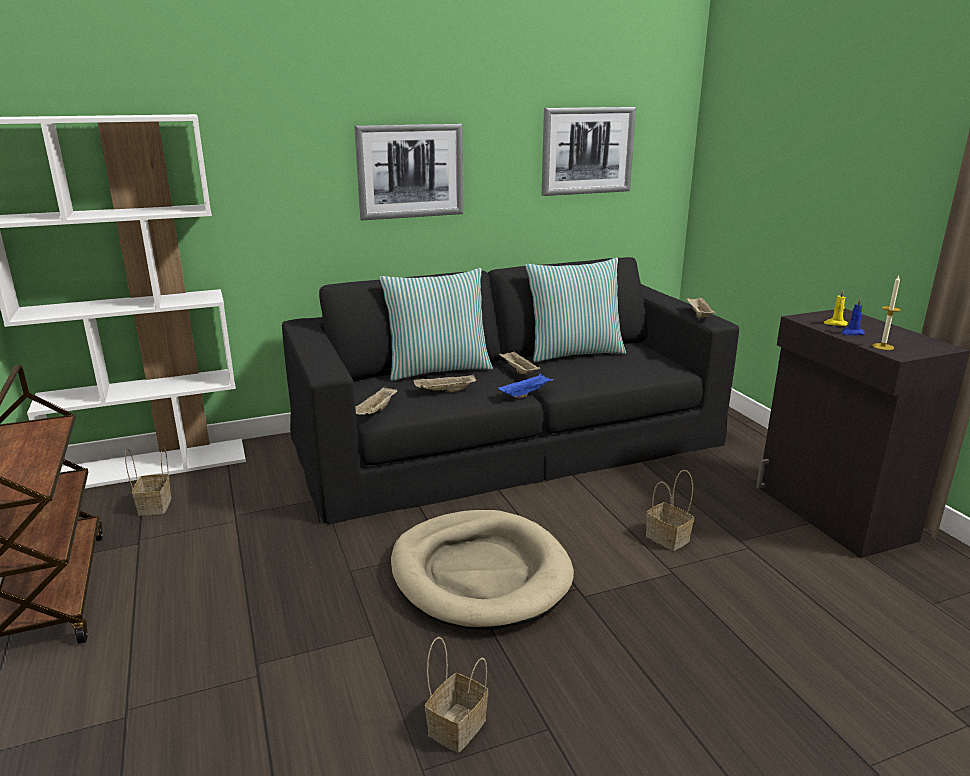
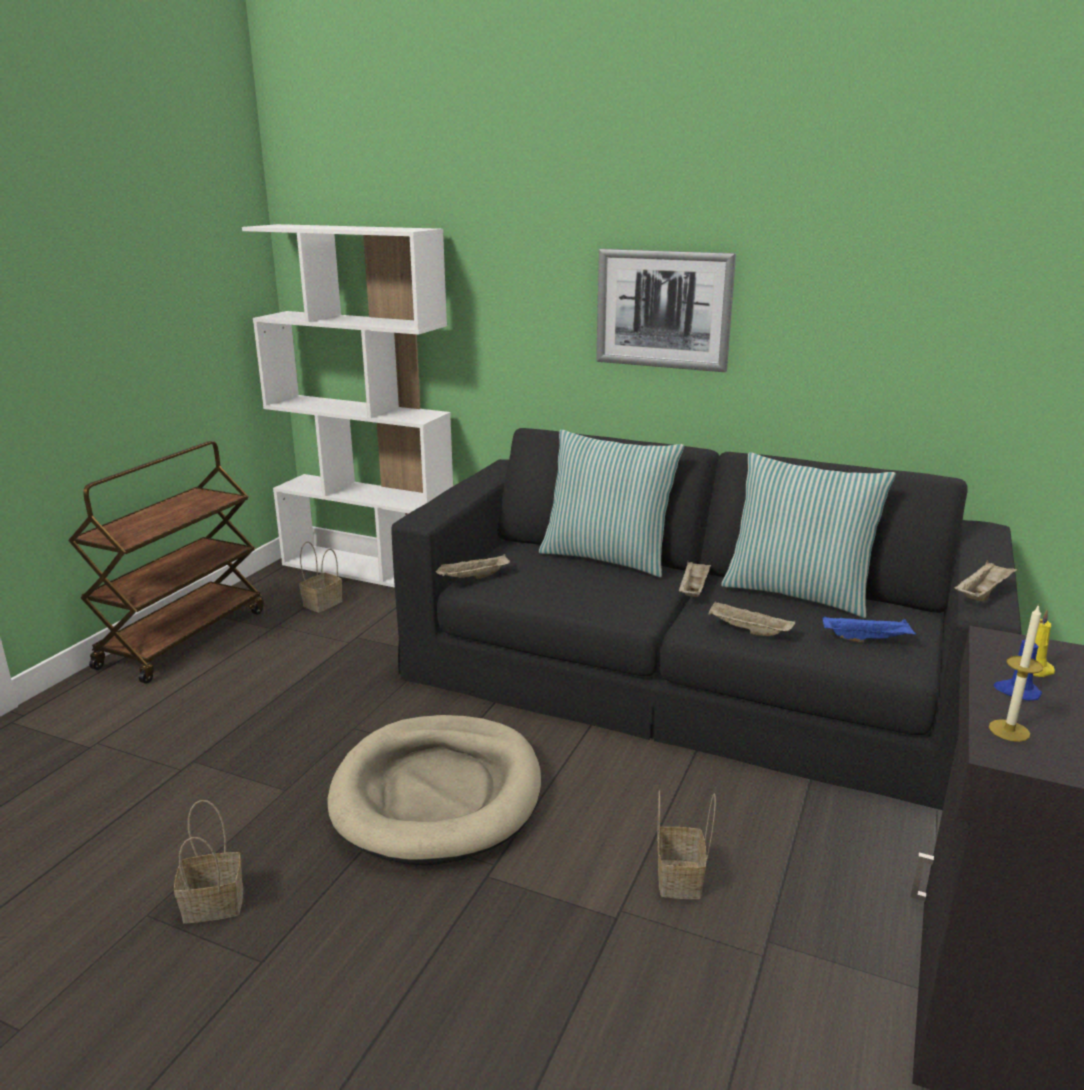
camera: 45 degrees right, 0 degrees up
(444, 391) = (566, 582): beige tray -> beige tray (747, 631)
(526, 394) = (647, 618): blue tray -> blue tray (867, 639)
(587, 151) = (938, 305): picture -> none

